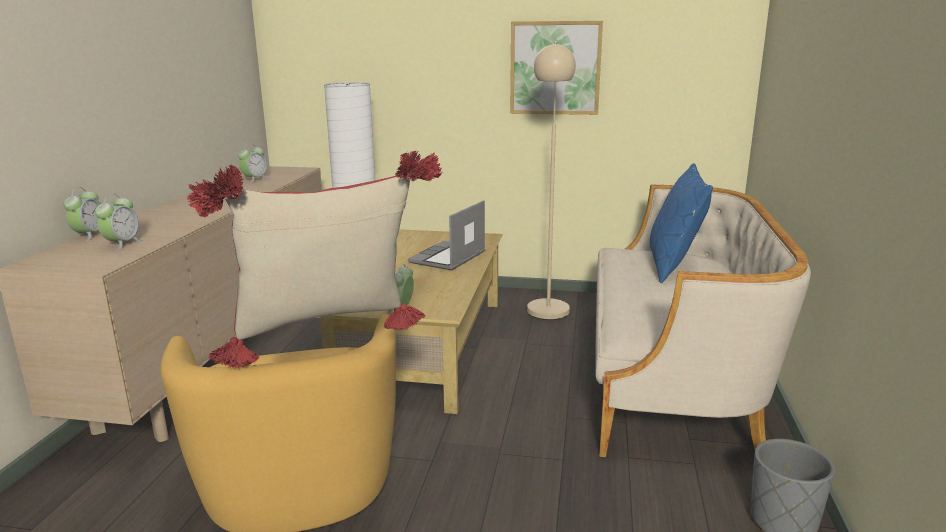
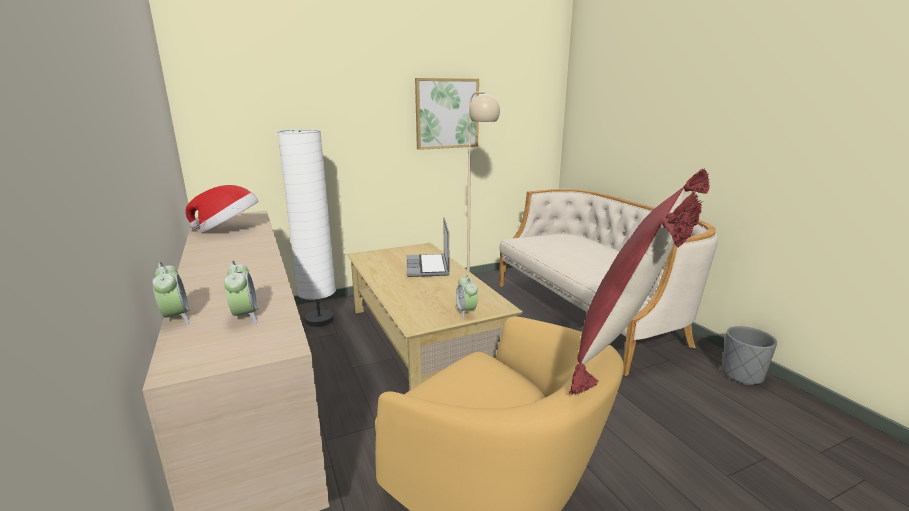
camera: 35 degrees left, 0 degrees up
(255, 179) = (228, 229): alarm clock -> hat
(673, 265) = (564, 242): blue pillow -> none

